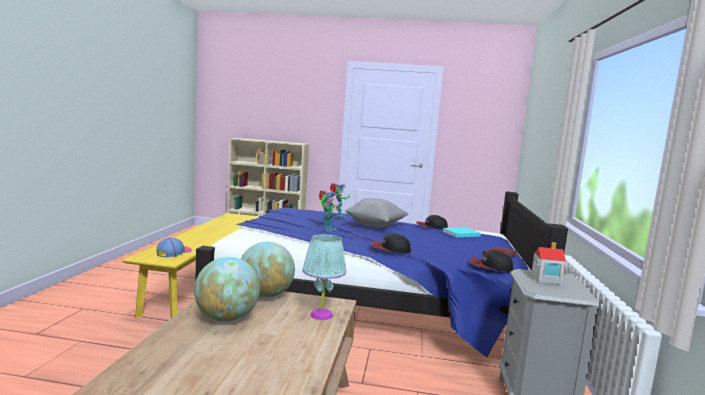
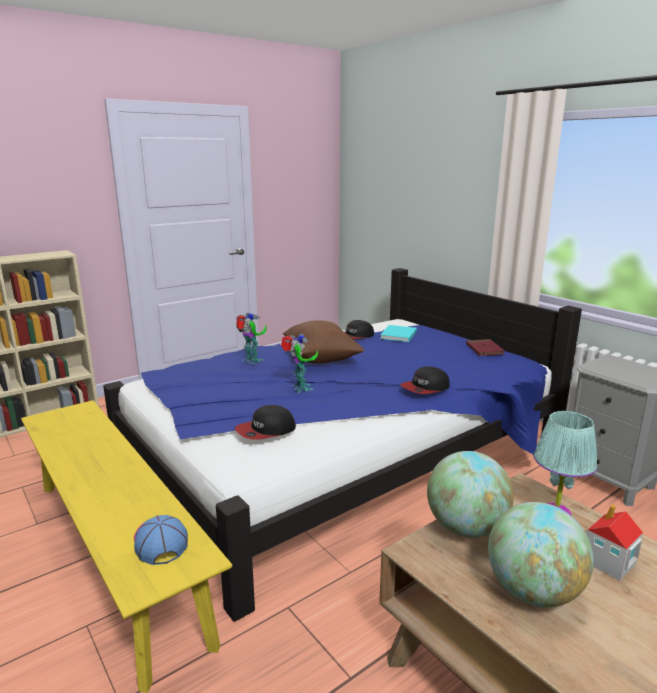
camera: 45 degrees left, 10 degrees up
(376, 226) = (321, 359): grey pillow -> brown pillow
(490, 267) = (514, 368): cap -> cap (266, 430)
(546, 279) = (616, 368): toy house -> toy house (608, 562)

